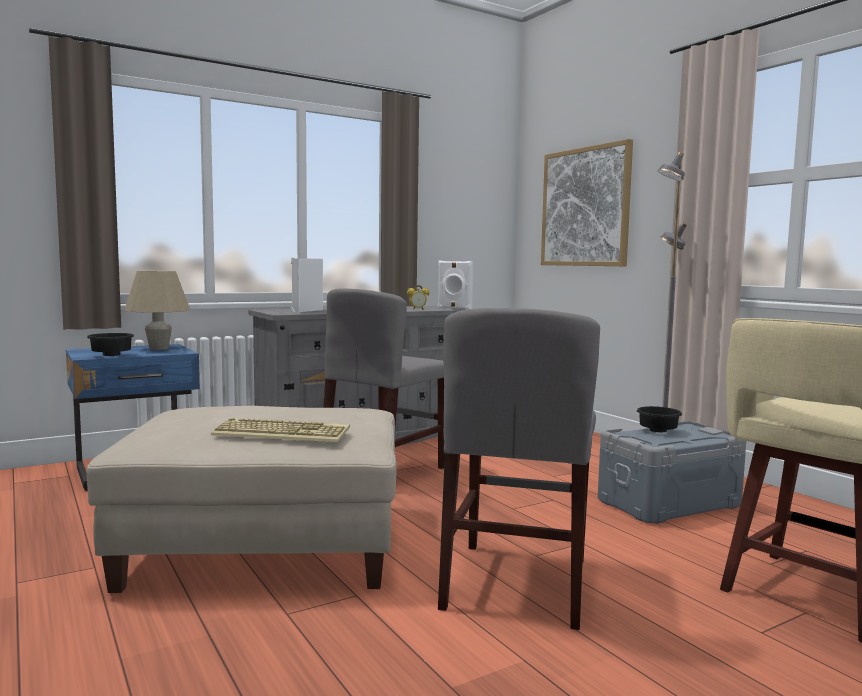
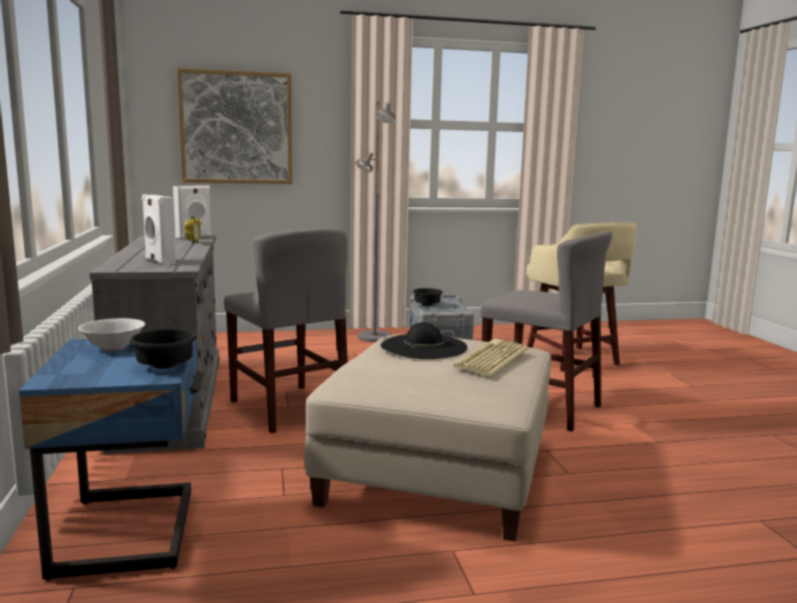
camera: 70 degrees left, 5 degrees up
(159, 348) = (114, 347): beige table lamp -> white bowl
(309, 413) = (423, 347): none -> black hat

